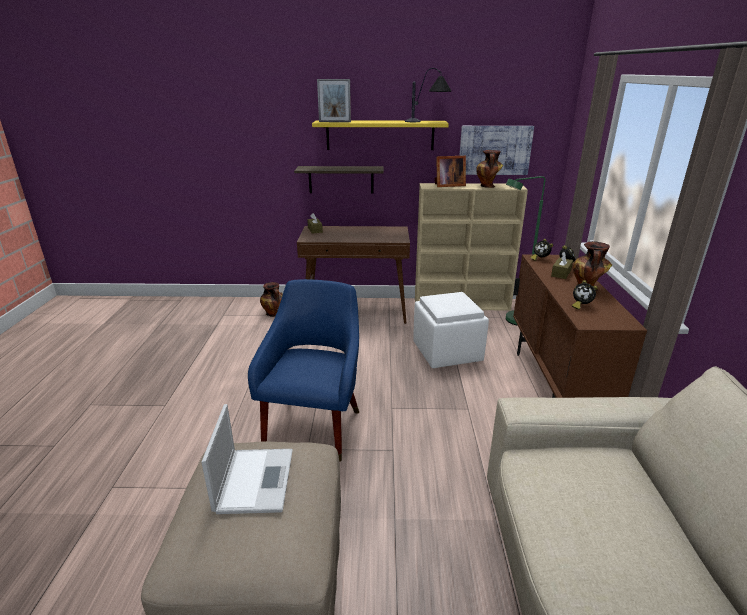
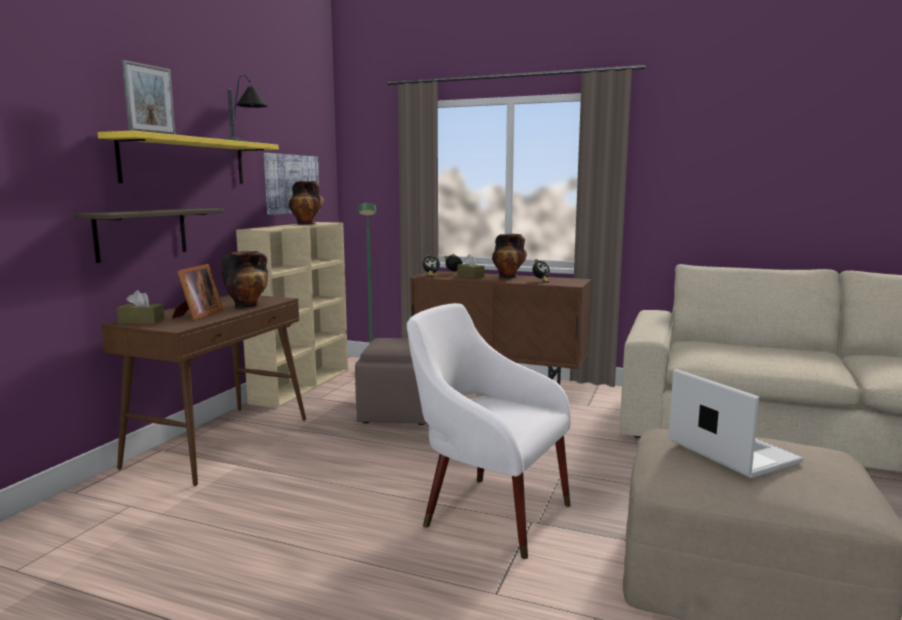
camera: 70 degrees left, 15 degrees down
(255, 479) = (730, 450): laptop -> laptop turned 45 degrees clockwise
(273, 314) = (115, 509): vase -> vase (248, 305)
(315, 424) = (488, 511): blue armchair -> white armchair
(448, 185) = (274, 227): picture frame -> picture frame (197, 315)
(448, 352) = (399, 412): white ottoman -> brown ottoman

